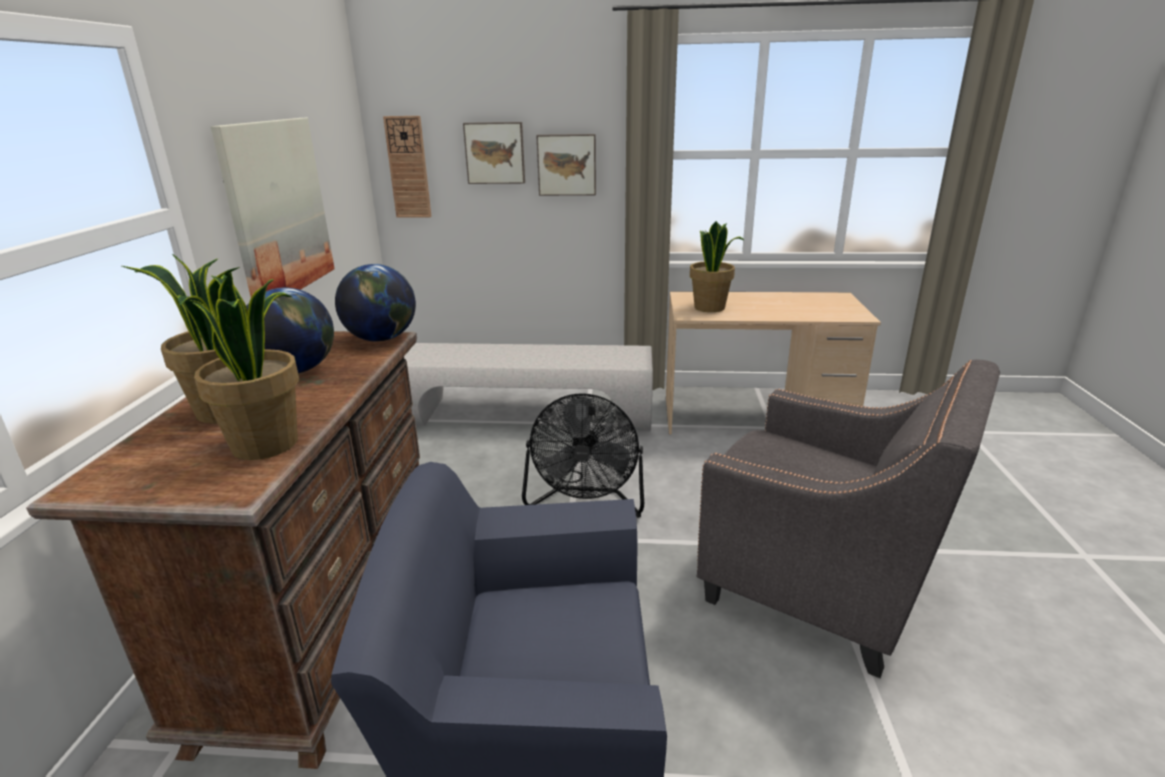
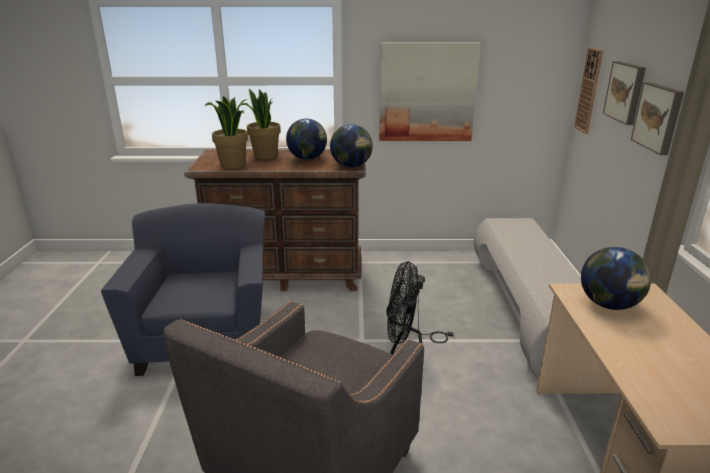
camera: 85 degrees right, 0 degrees up
(710, 307) = (609, 305): potted plant -> globe

